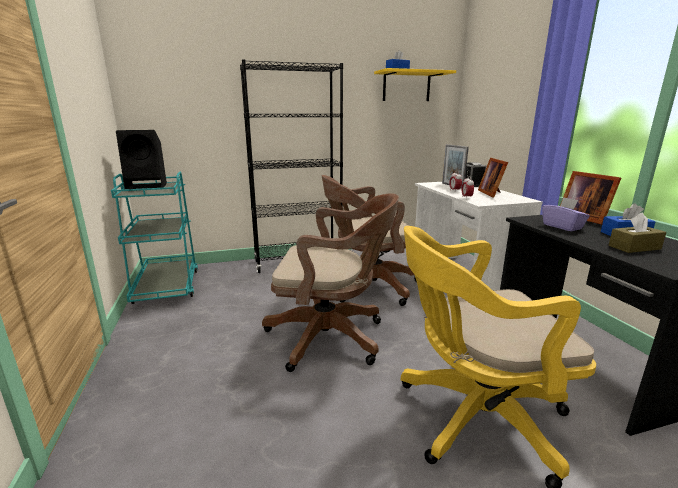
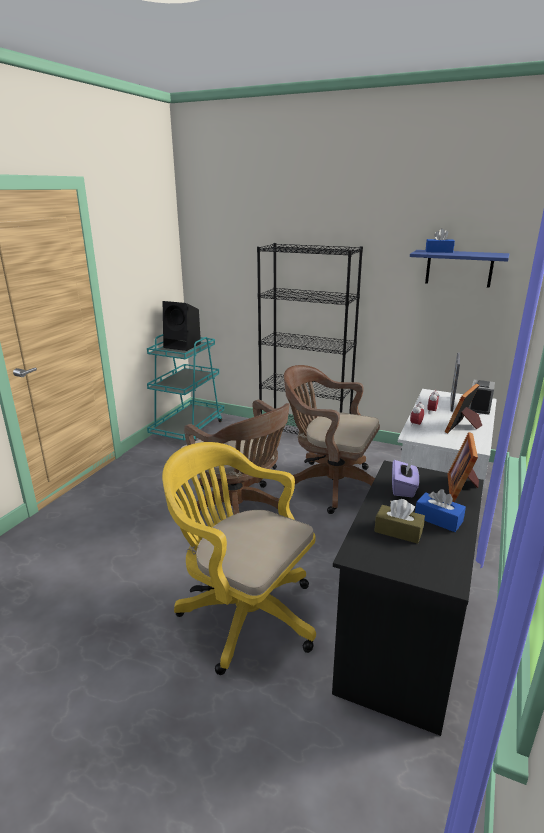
camera: 40 degrees right, 5 degrees up
(406, 86) = (459, 268): yellow shelf -> blue shelf

